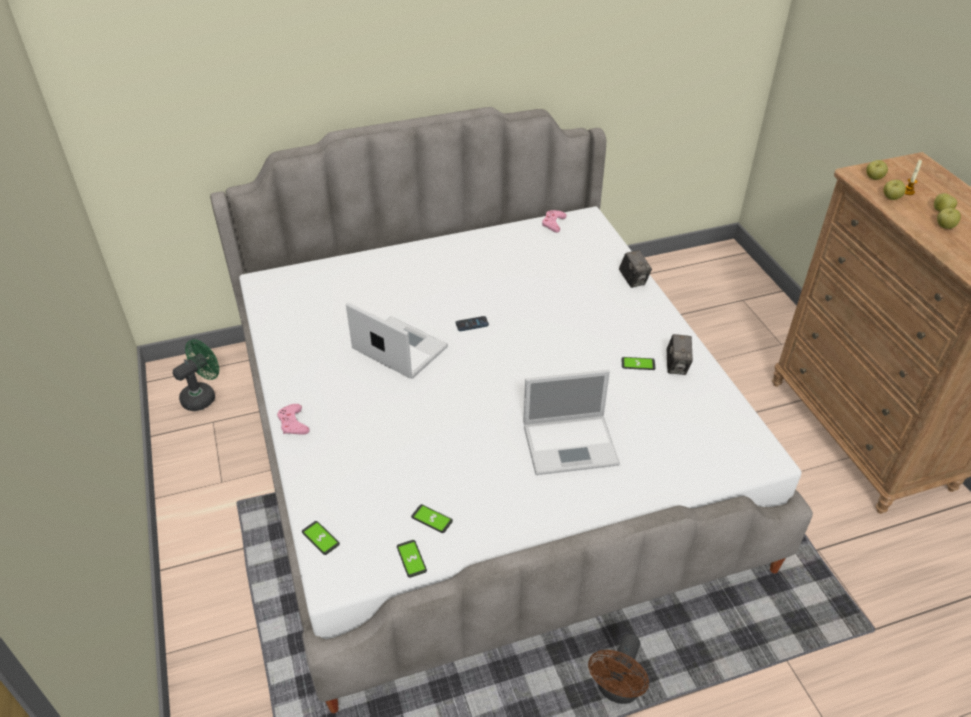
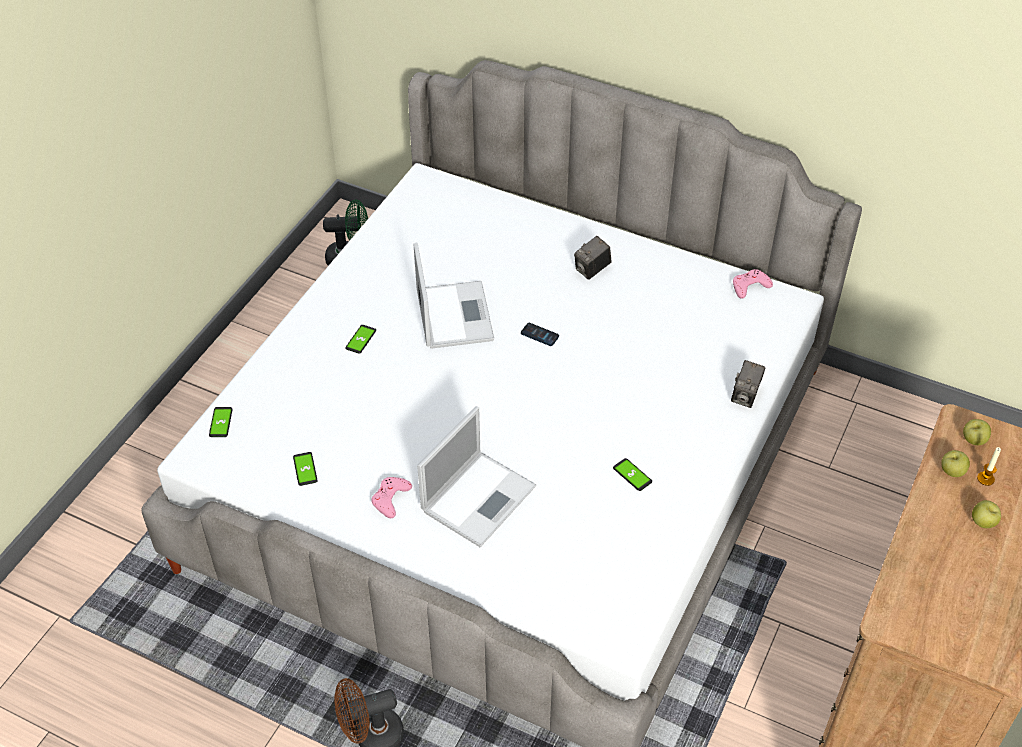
camera: 45 degrees right, 5 degrees up
(293, 423) = (304, 321): pink game controller -> pink game controller (390, 499)
(411, 559) = (257, 486): phone -> phone (360, 339)
(572, 444) = (479, 497): laptop -> laptop turned 90 degrees counterclockwise
(677, 366) = (664, 503): camera -> camera (592, 270)
(944, 227) = (954, 538): apple -> none

